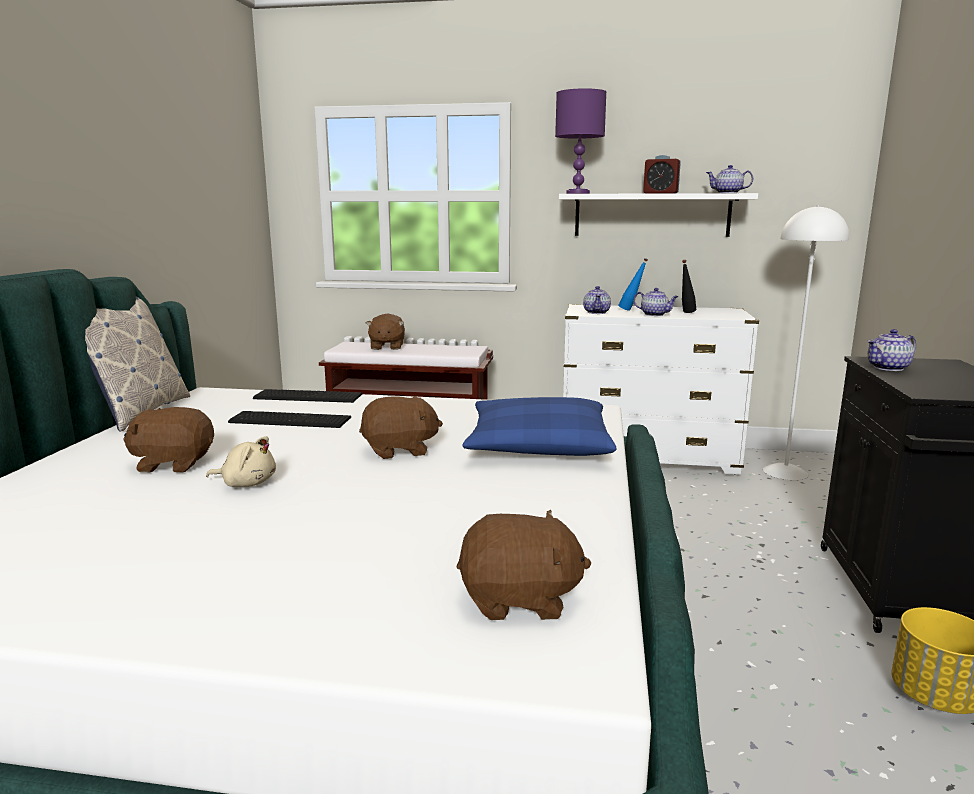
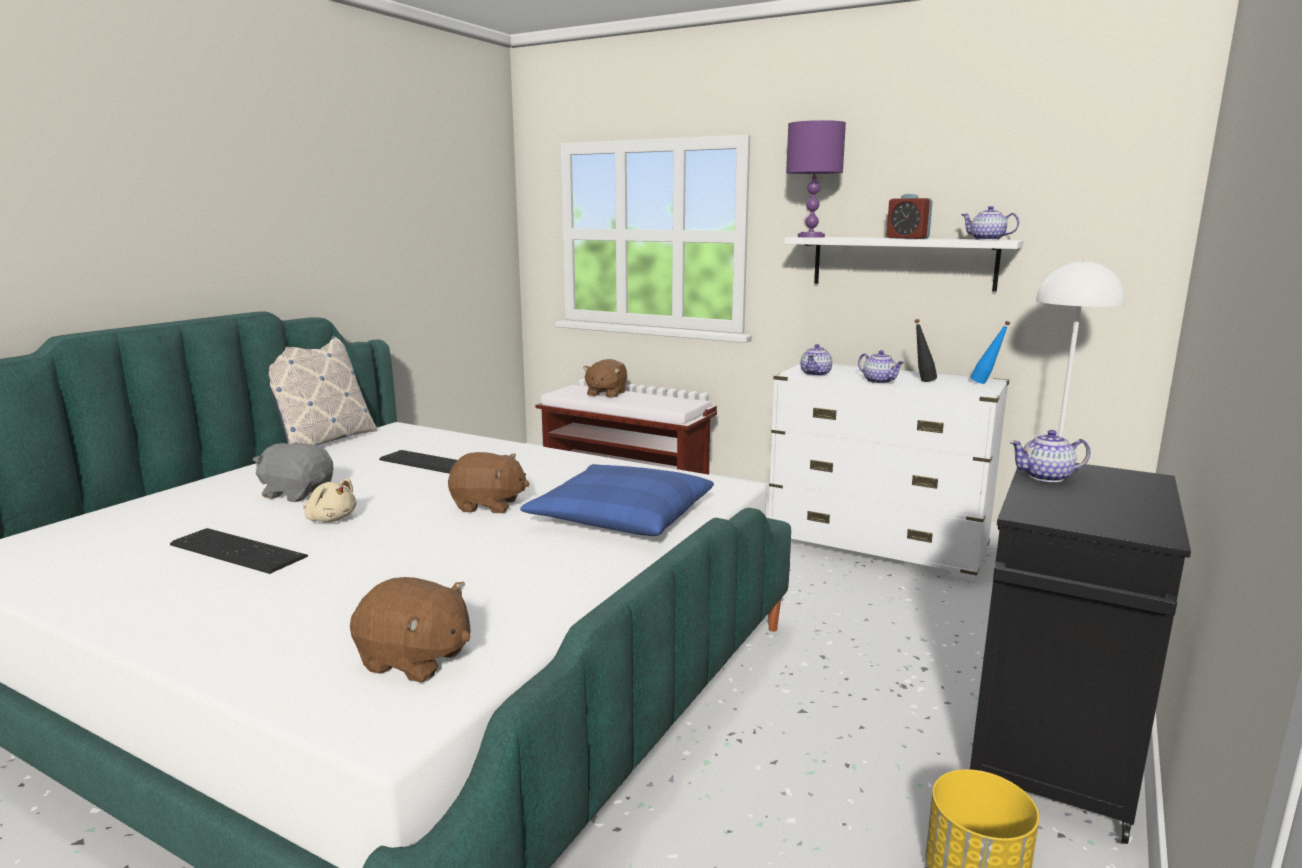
camera: 20 degrees right, 0 degrees up
(173, 464) = (297, 493): brown plush toy -> grey plush toy
(307, 396) = (474, 440): keyboard -> keyboard (239, 549)
(631, 310) = (861, 374): blue bottle -> blue bottle (986, 384)

